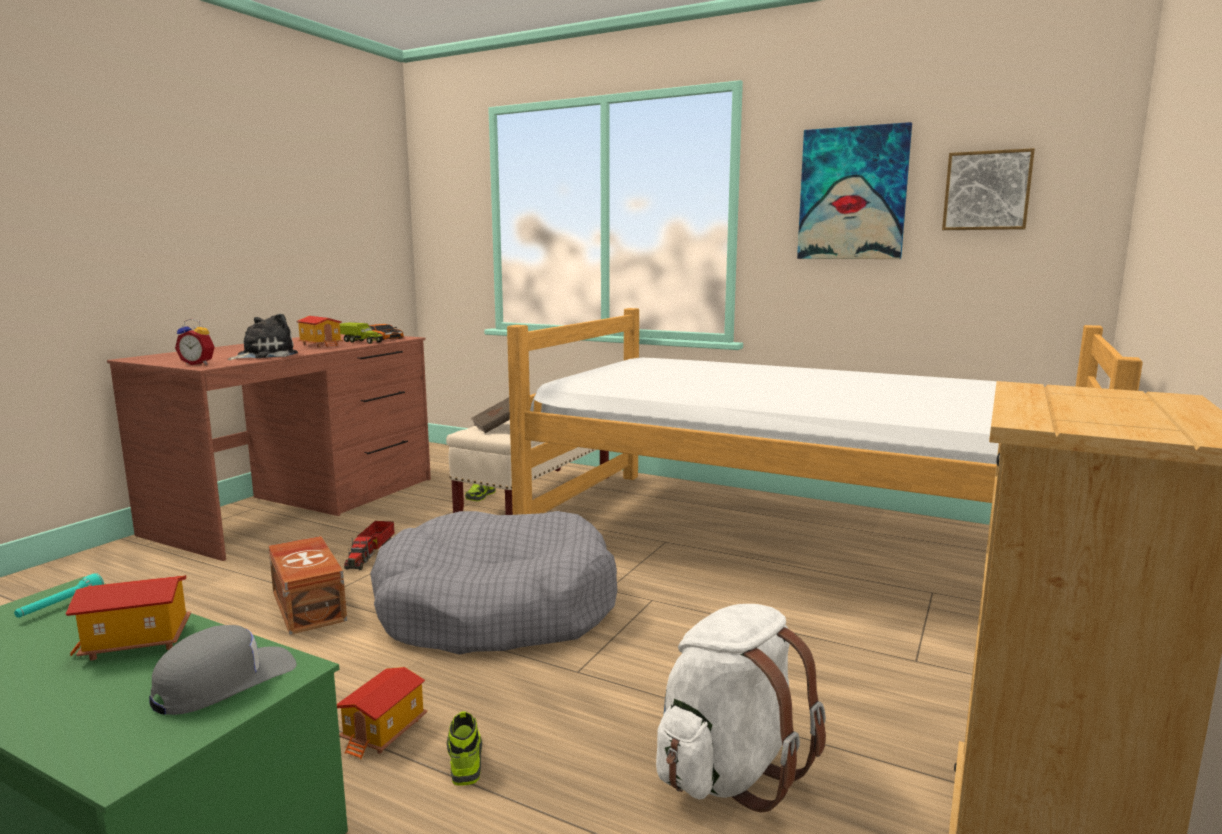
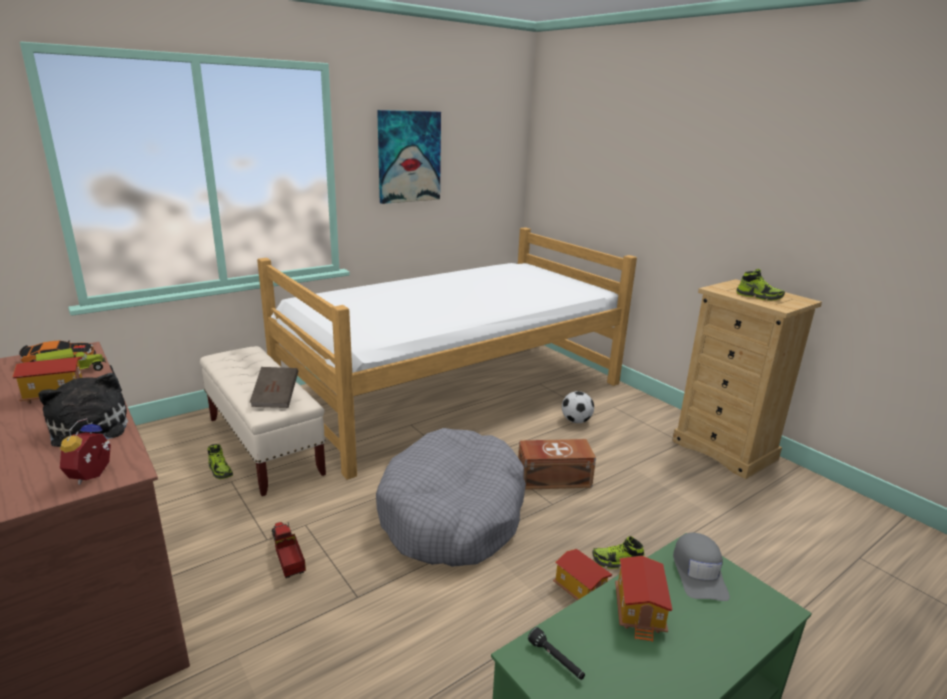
camera: 65 degrees left, 10 degrees up
(60, 606) = (556, 660): turquoise flashlight -> black flashlight
(198, 363) = (94, 475): alarm clock -> alarm clock turned 150 degrees clockwise
(225, 681) = (699, 573): grey cap -> grey cap turned 150 degrees counterclockwise
(310, 605) = (367, 606): brown storage box -> brown storage box (552, 477)
(371, 553) = (287, 556): toy truck -> toy truck turned 150 degrees counterclockwise
(730, 770) = (655, 488): white backpack -> none
(857, 647) = (576, 421): none -> football
(987, 191) = (474, 156): picture -> none
(1080, 408) = (759, 296): none -> shoe

